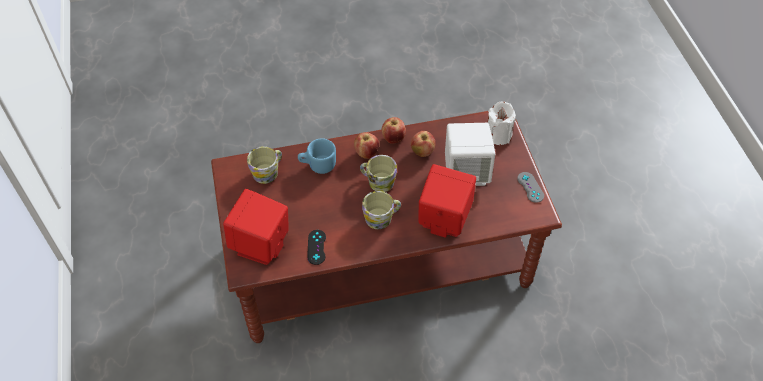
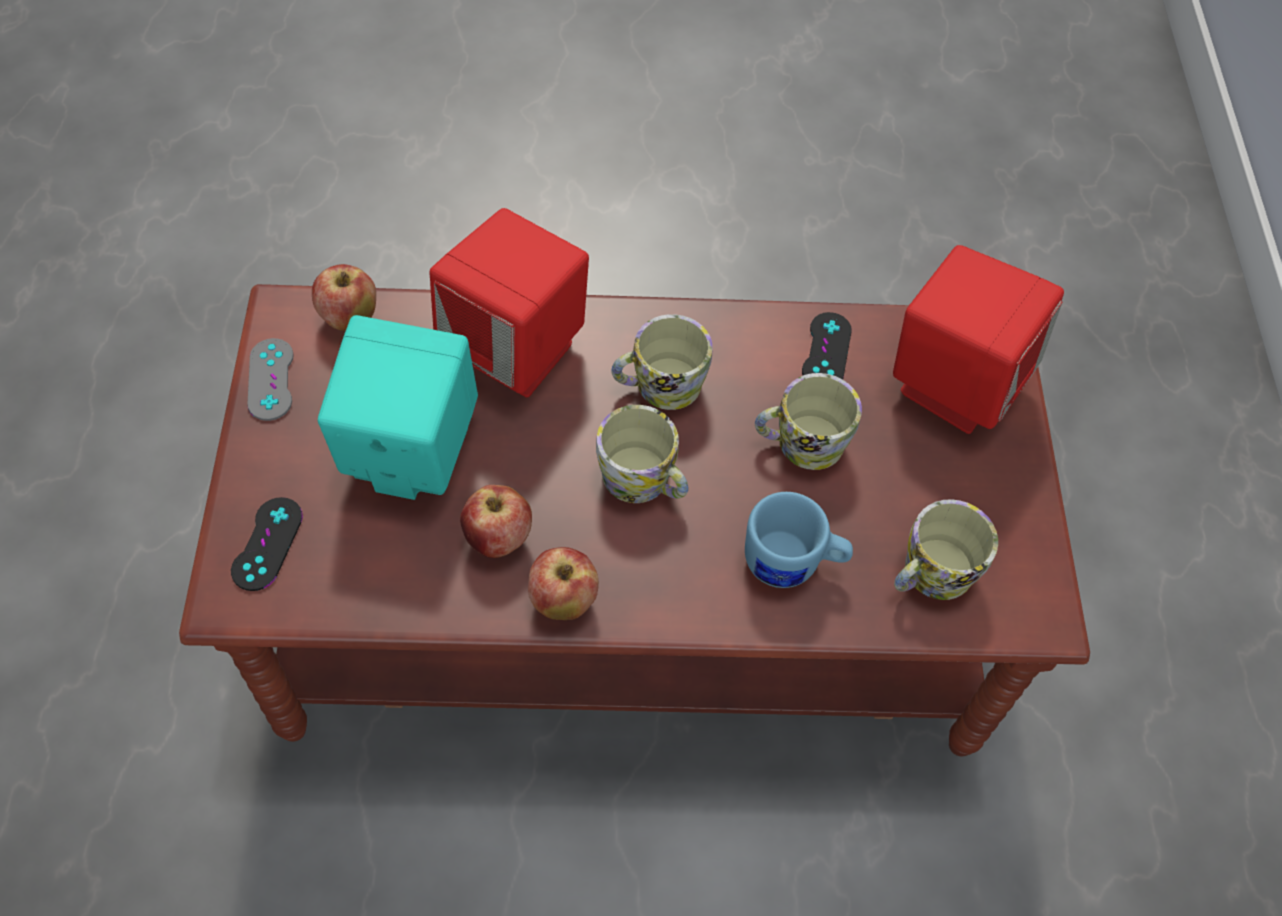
camera: 170 degrees left, 5 degrees up
(321, 207) = (800, 442): none -> mug
(366, 153) = (651, 570): apple -> apple (349, 318)
(466, 172) = (409, 453): white speaker -> turquoise speaker
(498, 135) = (267, 544): white candle -> black game controller

